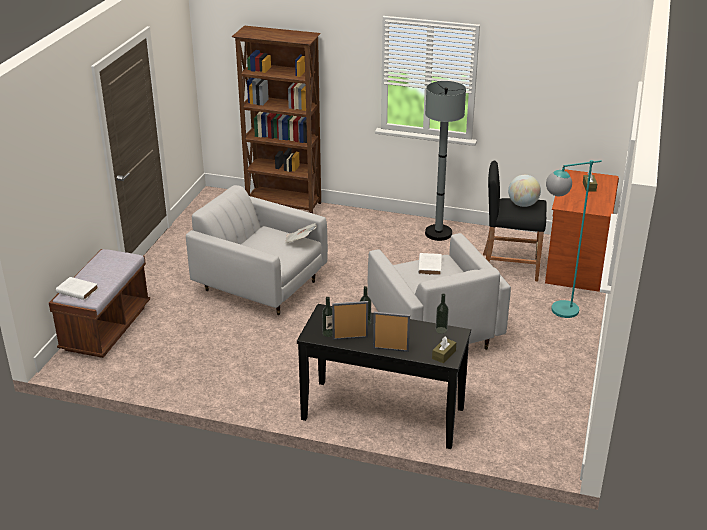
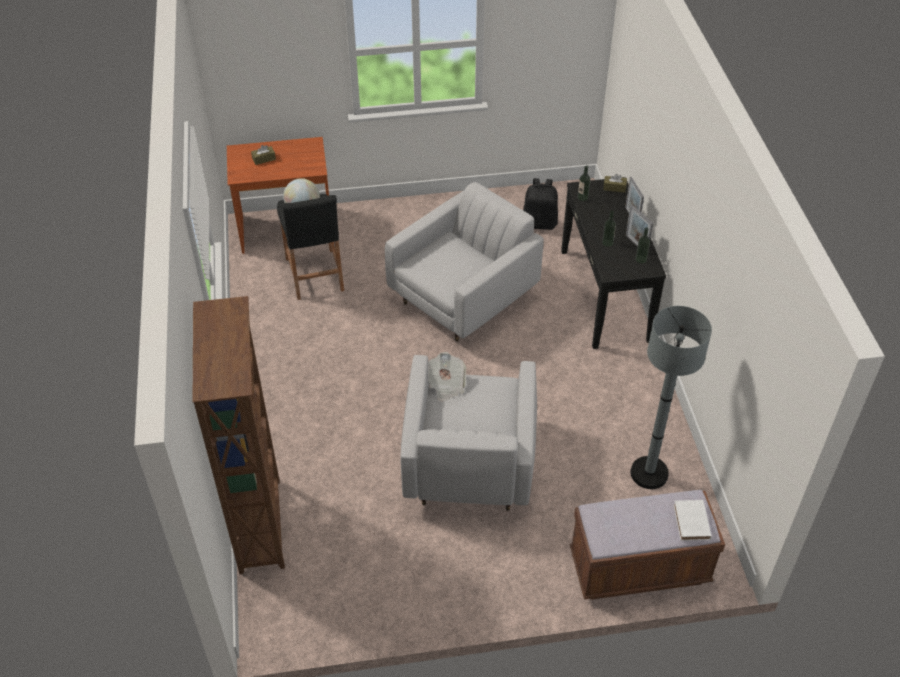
camera: 115 degrees left, 15 degrees up
(429, 265) = (433, 269): white book -> none
(438, 233) = (268, 347): grey floor lamp -> grey floor lamp (649, 473)
(515, 408) = (539, 223): none -> black backpack
(556, 311) = (381, 228): turquoise floor lamp -> none

